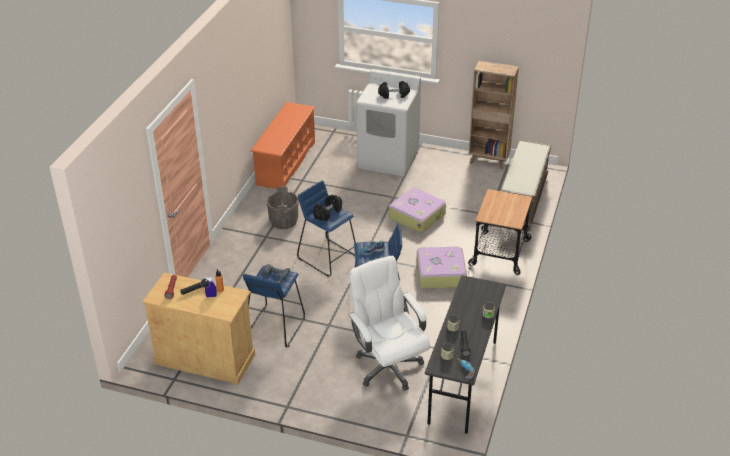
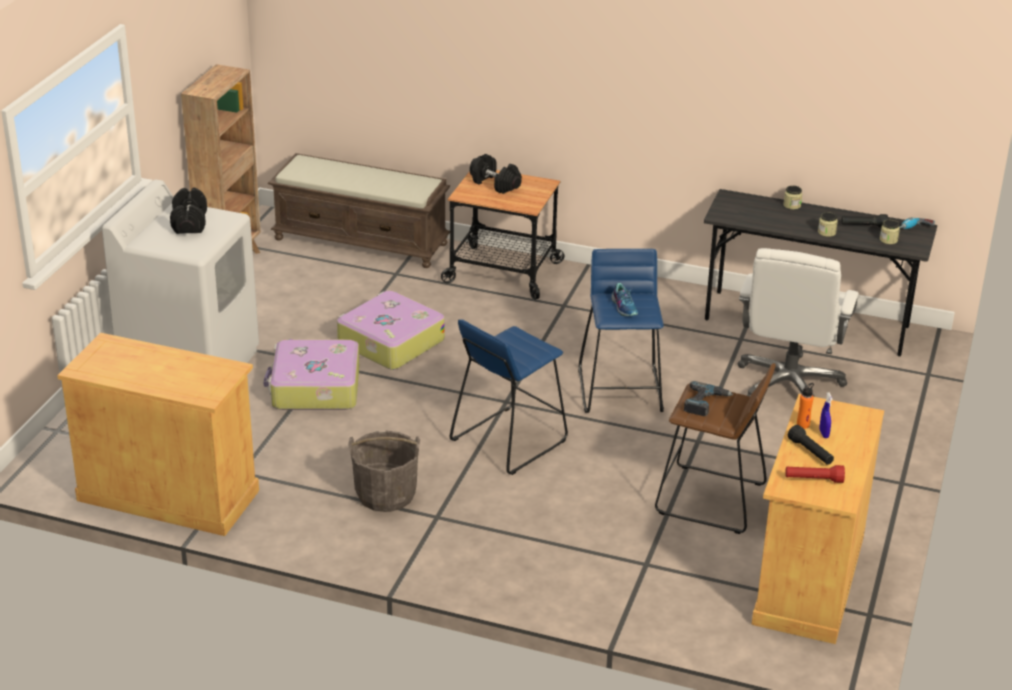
camera: 90 degrees left, 5 degrees down
(275, 327) = (710, 499): blue stool -> brown stool
(286, 163) = (168, 495): orange shoe rack -> beige cabinet
(327, 213) = (512, 348): black dumbbell -> black dumbbell (494, 184)
(388, 367) = (788, 385): white office chair -> white office chair turned 45 degrees counterclockwise
(440, 273) = (556, 328): suitcase -> suitcase (314, 388)

